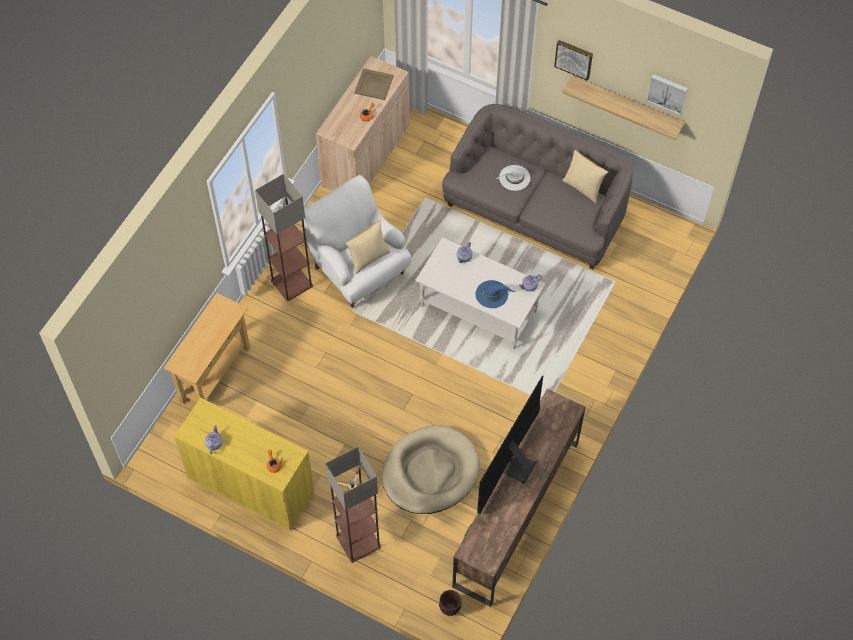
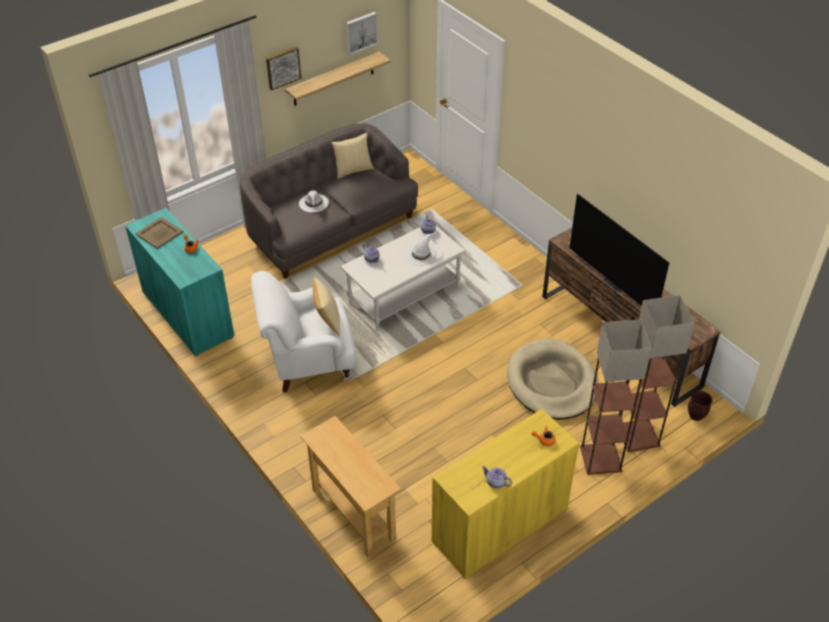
camera: 65 degrees left, 15 degrees down
(292, 282) = (287, 415): floor lamp -> floor lamp (637, 435)
(366, 156) = (188, 314): beige cabinet -> turquoise cabinet
(492, 294) = (421, 254): blue hat -> white hat

